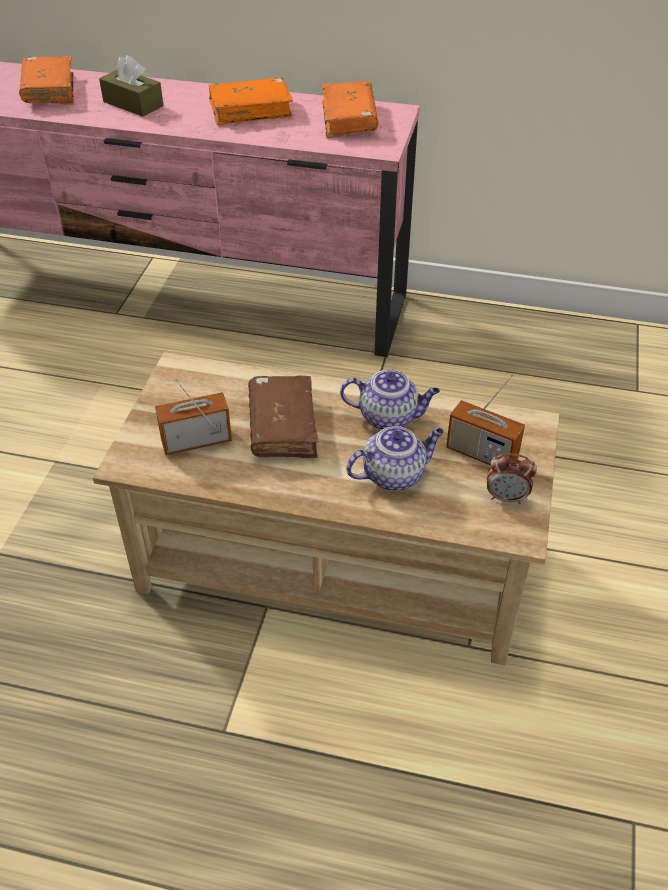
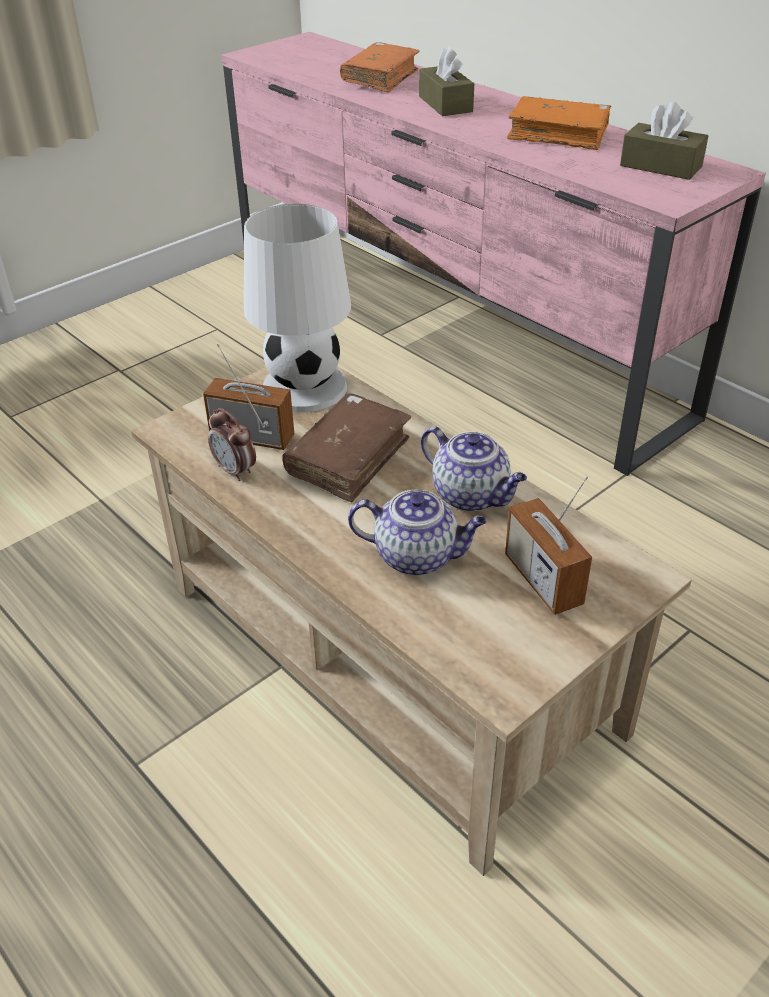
camera: 35 degrees right, 5 degrees down
(196, 386) = (304, 388): none -> white table lamp
(348, 119) = (660, 166): orange book -> brown tissue box
(506, 497) = (526, 641): alarm clock -> alarm clock (235, 471)

